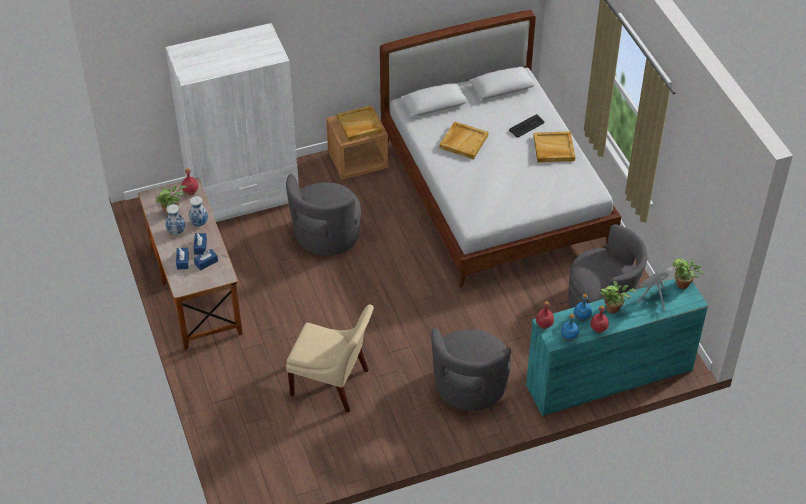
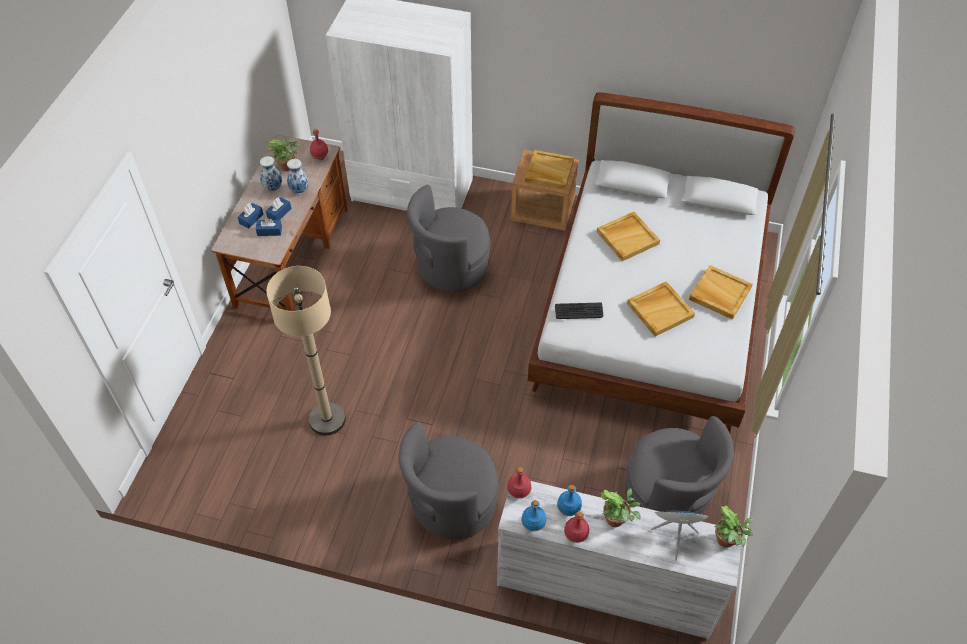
camera: 35 degrees right, 5 degrees up
(333, 384) = (327, 419): beige chair -> beige floor lamp
(525, 178) = (660, 310): none -> beige tray
(527, 126) = (710, 255): keyboard -> keyboard (579, 311)
(608, 377) = (605, 586): turquoise dresser -> white dresser

